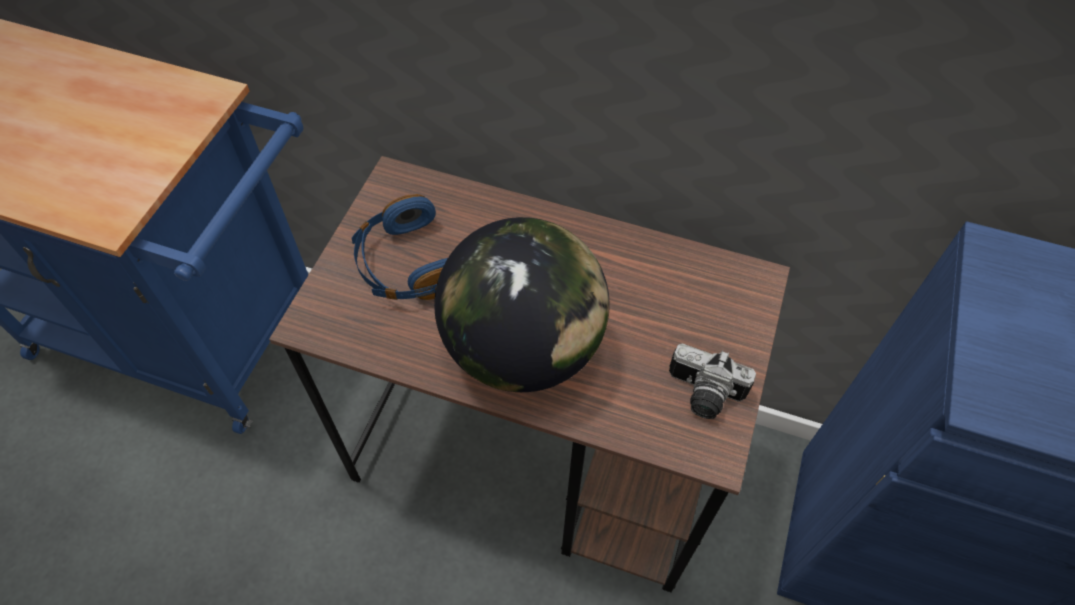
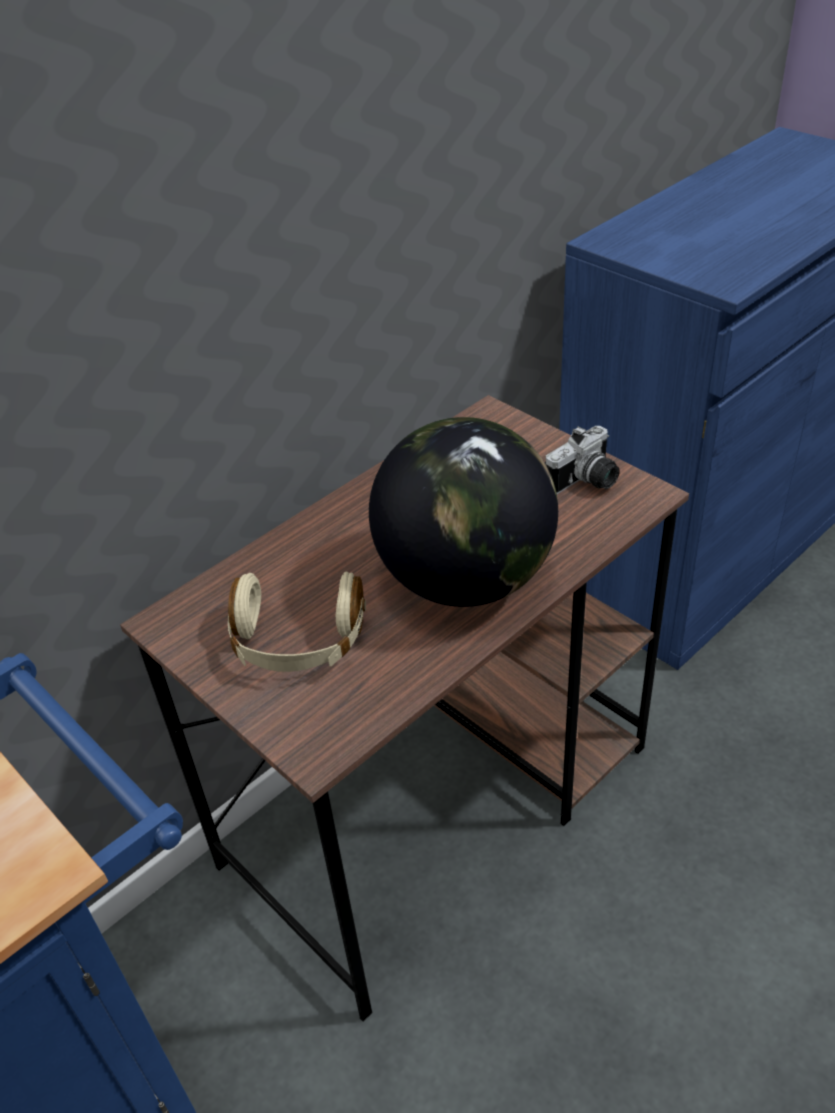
camera: 60 degrees left, 15 degrees down
(406, 265) = (298, 642): blue headphones -> beige headphones

